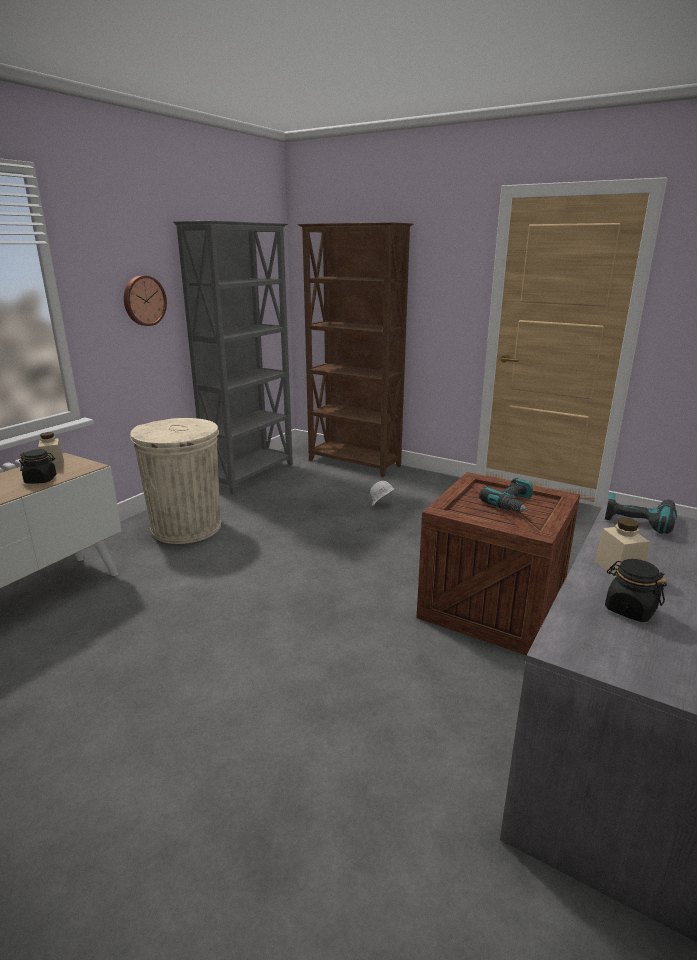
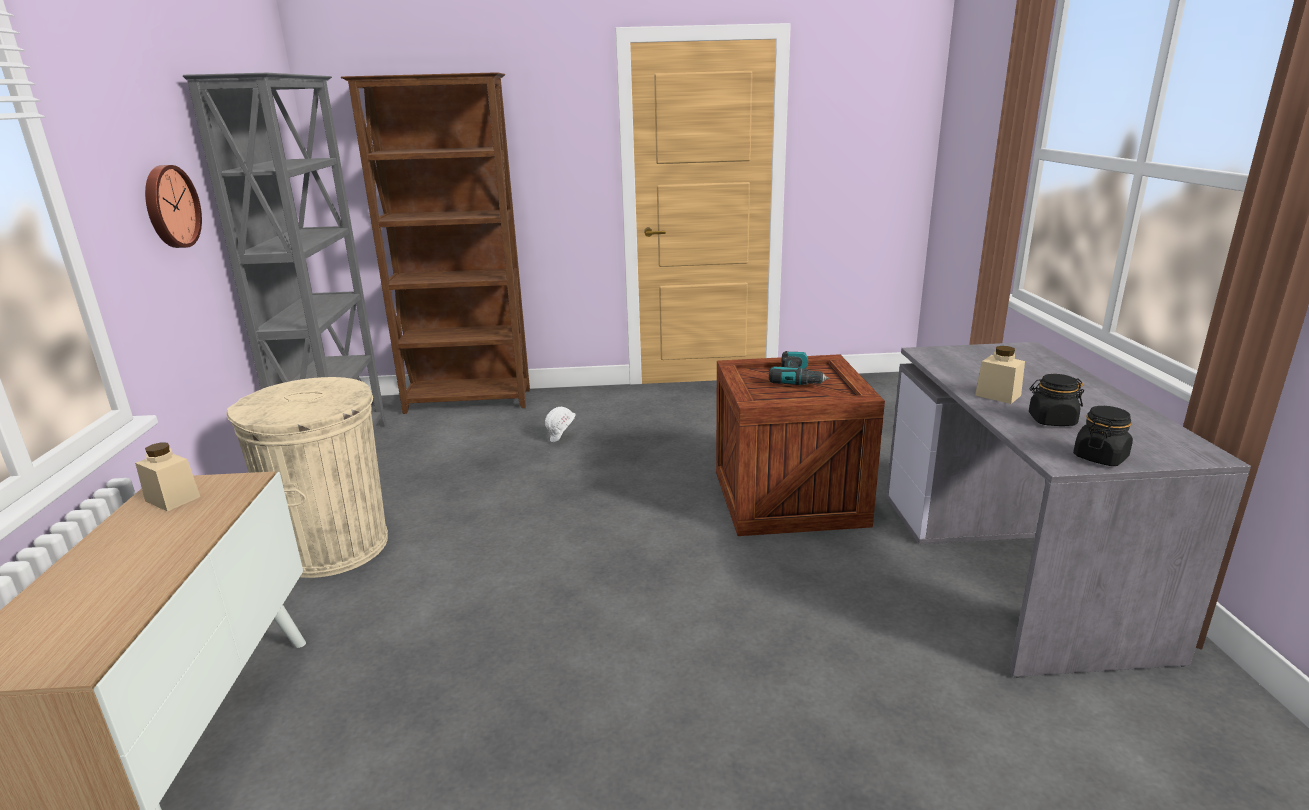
camera: 35 degrees left, 0 degrees up
(41, 480) = (194, 522): black jar -> black jar (1100, 457)
(639, 519) = (948, 355): power drill -> none

